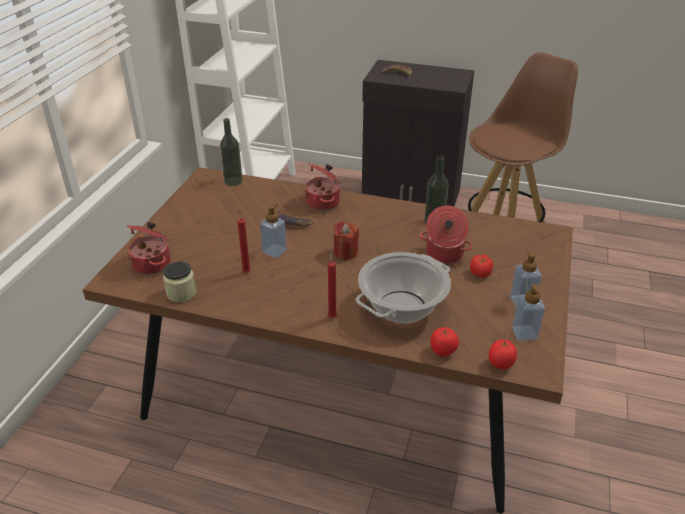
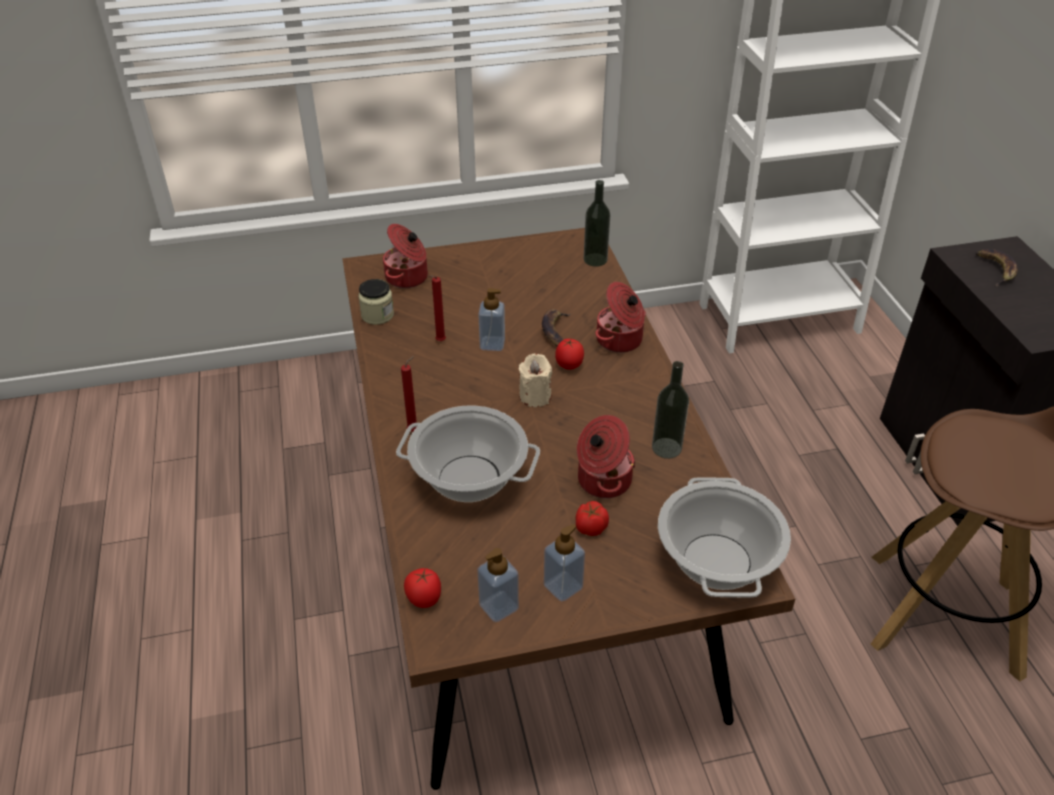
camera: 60 degrees right, 5 degrees up
(345, 253) = (535, 396): red candle -> beige candle
(443, 352) = (414, 540): tomato -> tomato (569, 366)
(534, 240) = (717, 562): none -> cooking pot

